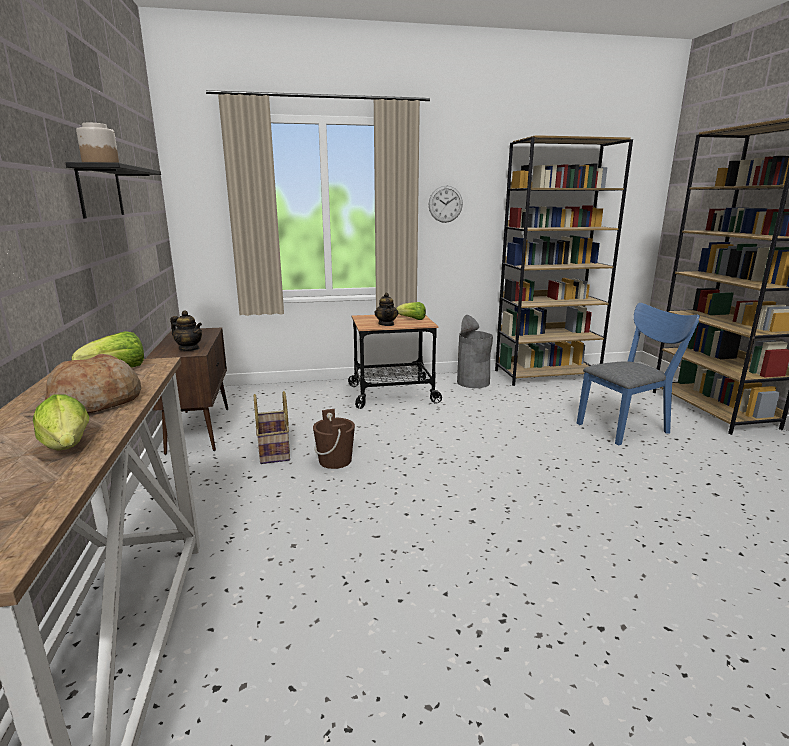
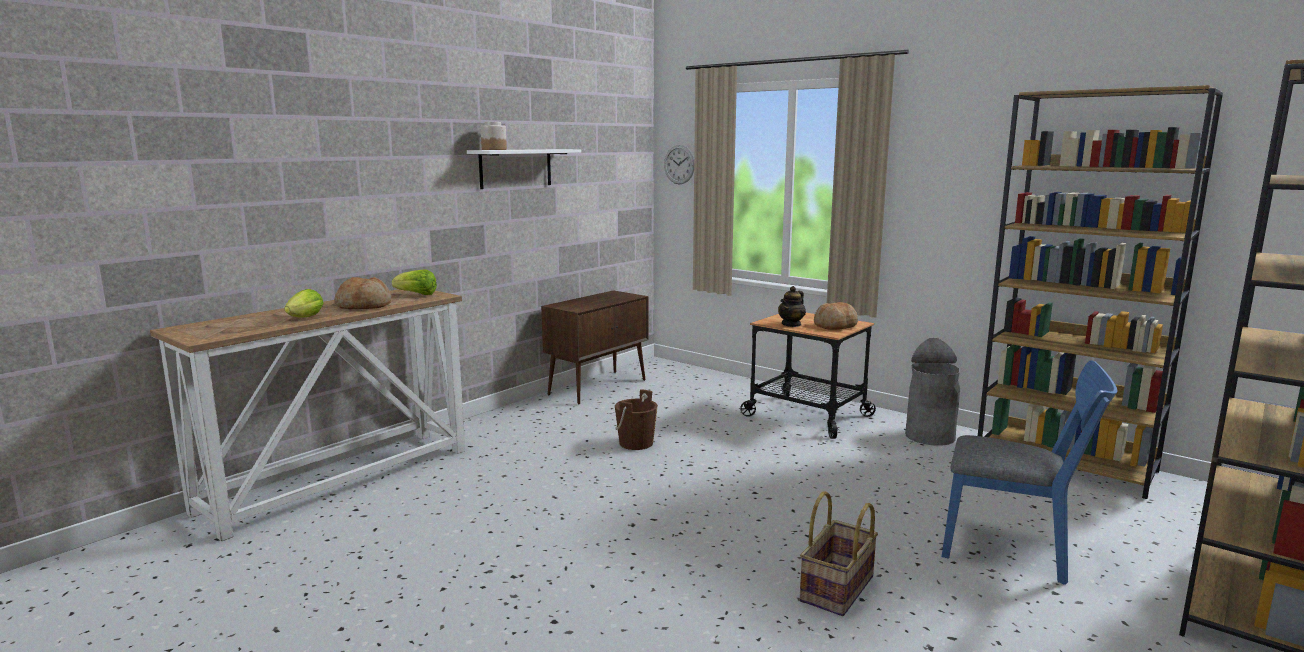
camera: 50 degrees right, 5 degrees down
(100, 192) = (516, 168): black shelf -> white shelf
(189, 349) = (580, 306): teapot -> none
(274, 450) = (613, 419): basket -> basket (838, 589)
(412, 319) = (835, 326): lettuce -> bread
(445, 204) = (933, 183): wall clock -> wall clock (679, 164)

